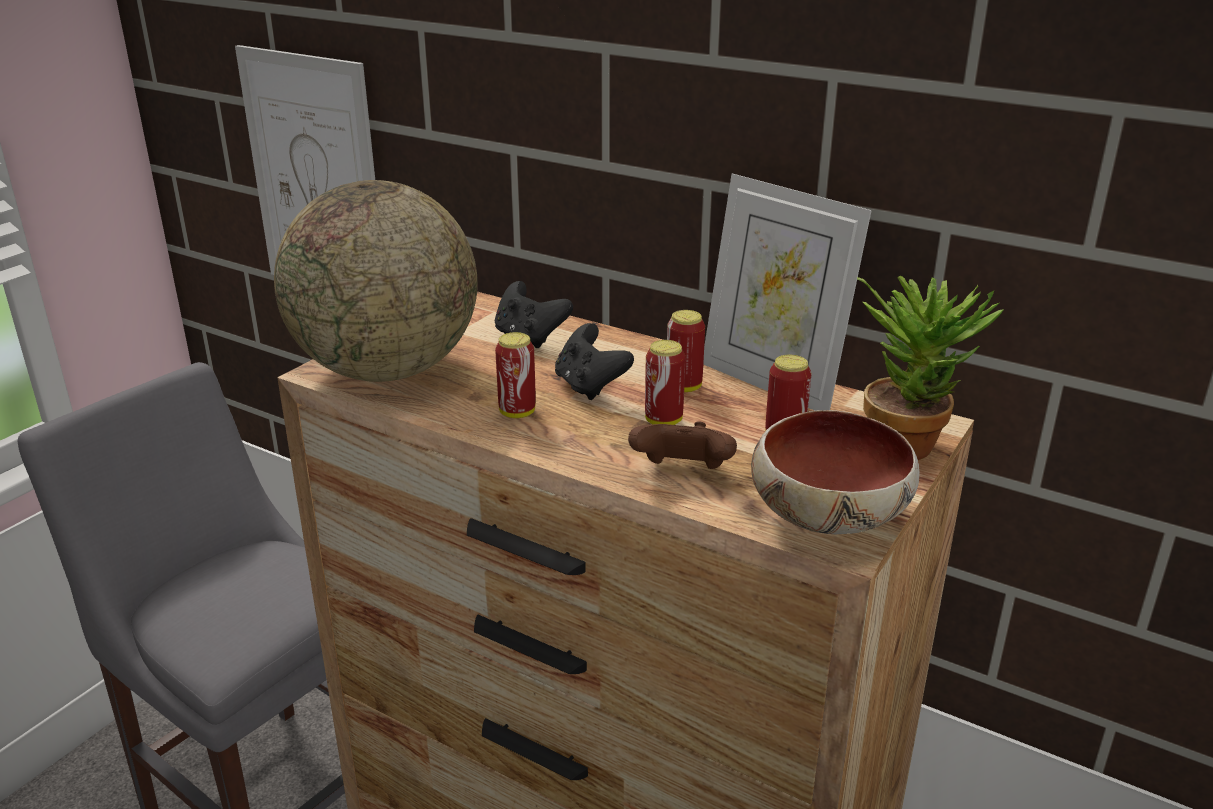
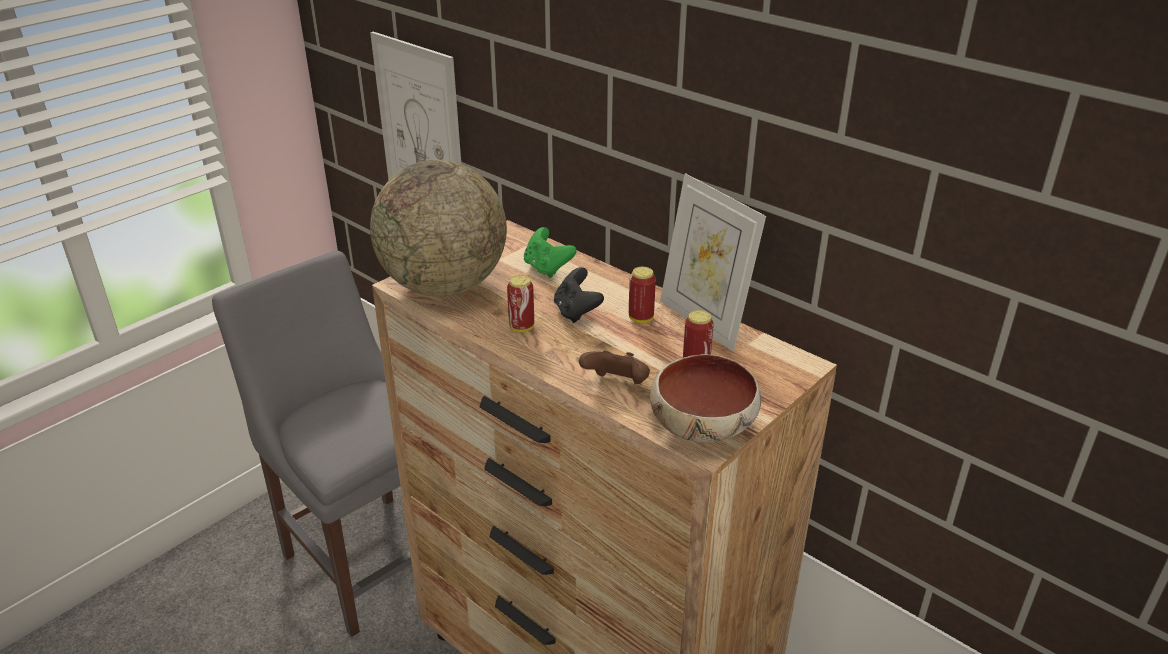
camera: 10 degrees right, 5 degrees up
(530, 337) = (547, 268): black game controller -> green game controller
(663, 421) = (617, 344): can -> none
(910, 442) = (782, 377): potted plant -> none

